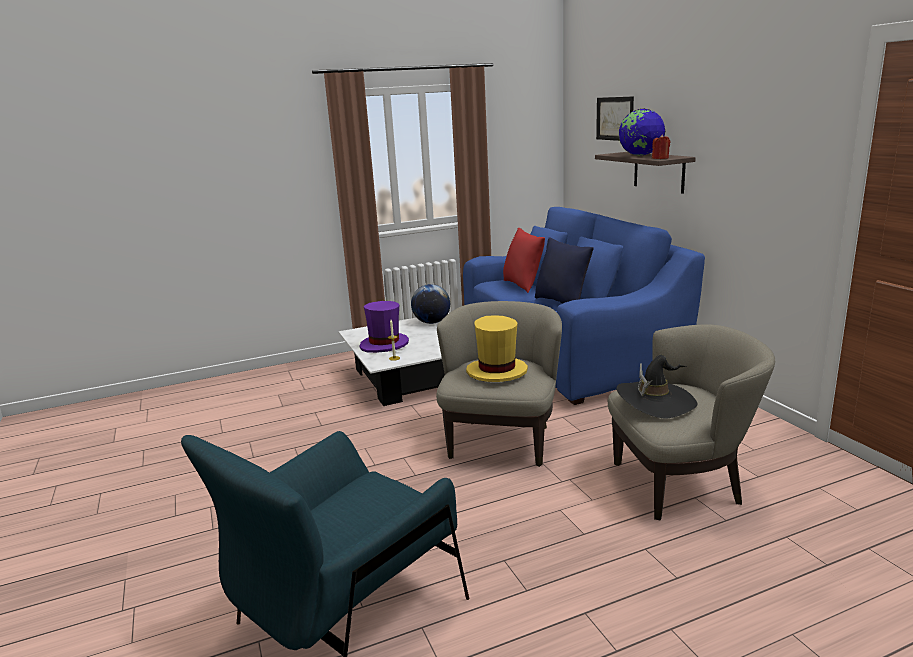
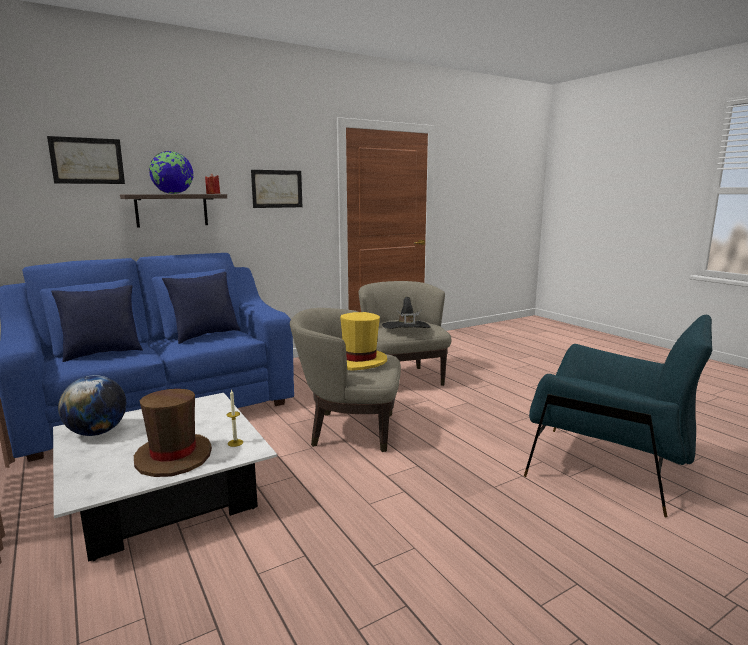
camera: 100 degrees left, 5 degrees down
(384, 345) = (174, 456): purple hat -> brown hat
(523, 285) = (102, 354): red pillow -> blue pillow
(759, 154) = (277, 189): none -> picture

